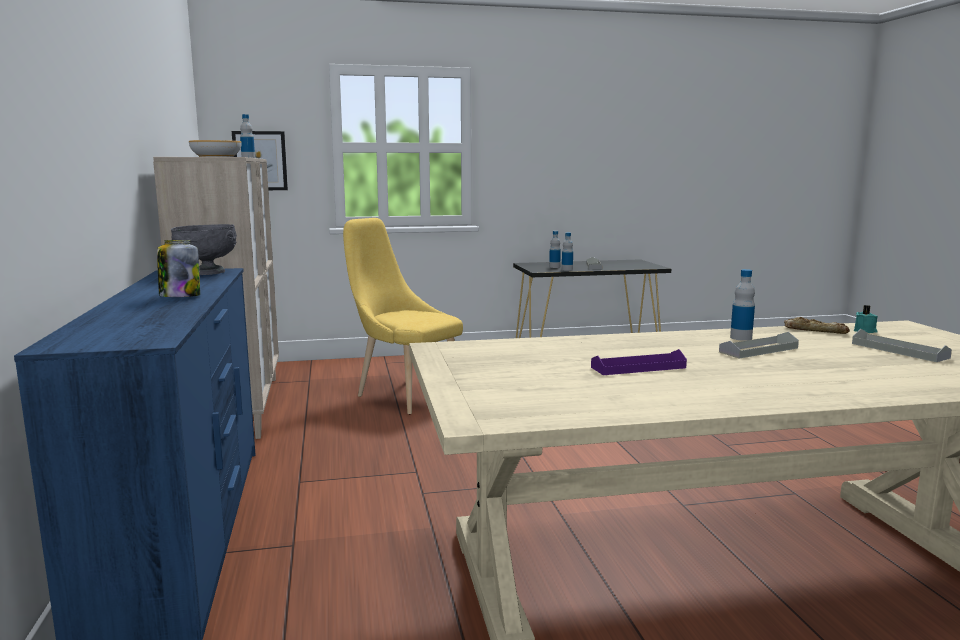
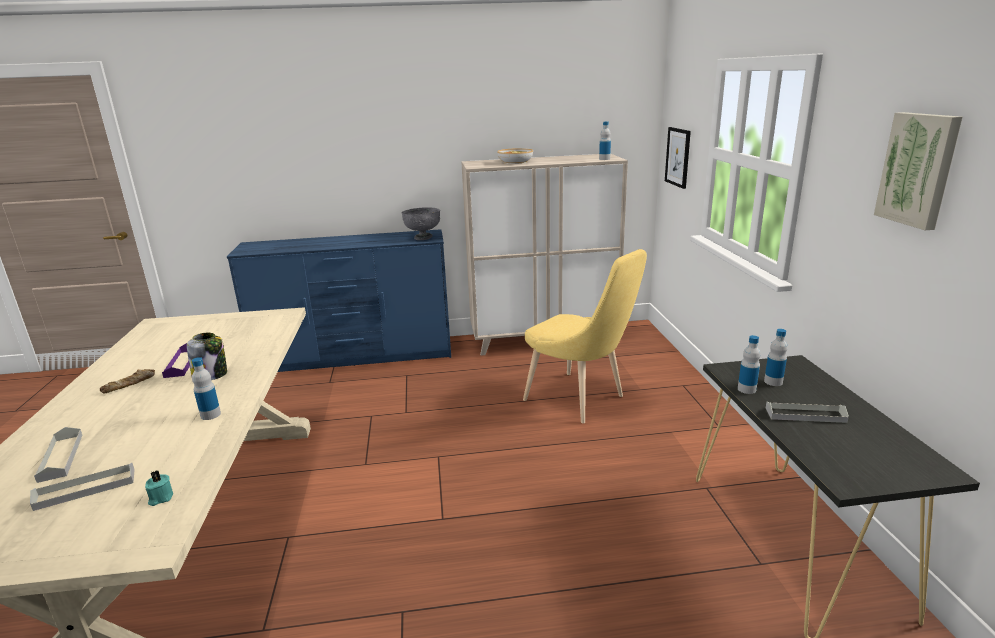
camera: 95 degrees right, 10 degrees up
(179, 296) = (341, 243): jar -> jar (211, 375)
(405, 394) = (579, 400): yellow chair -> yellow chair turned 90 degrees clockwise
(566, 130) = (919, 169): none -> picture
(758, 350) = (169, 414): grey tray -> grey tray (61, 457)
(815, 330) = (194, 464): bread -> bread (130, 384)

